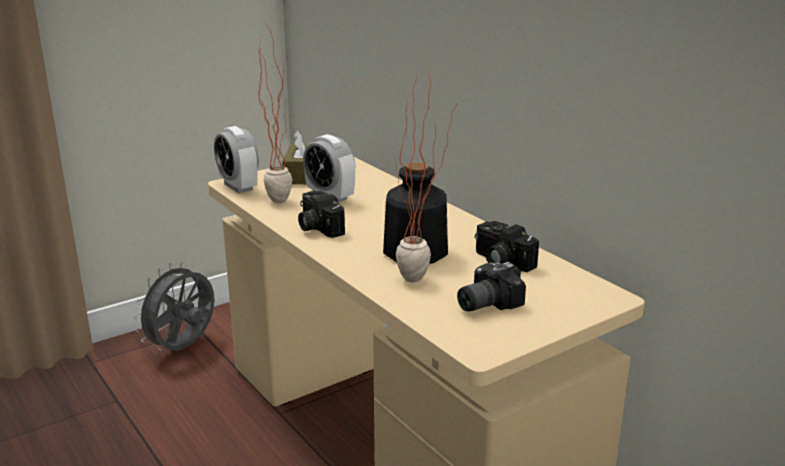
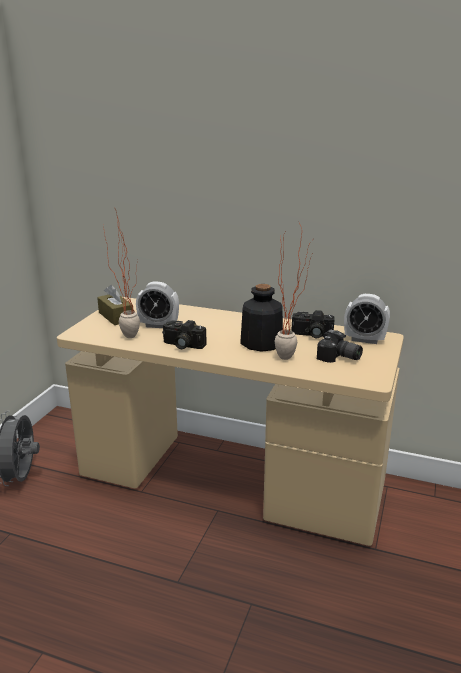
camera: 35 degrees left, 0 degrees up
(238, 187) = (85, 335): alarm clock -> alarm clock (364, 340)
(484, 303) = (339, 358): camera -> camera turned 75 degrees counterclockwise

